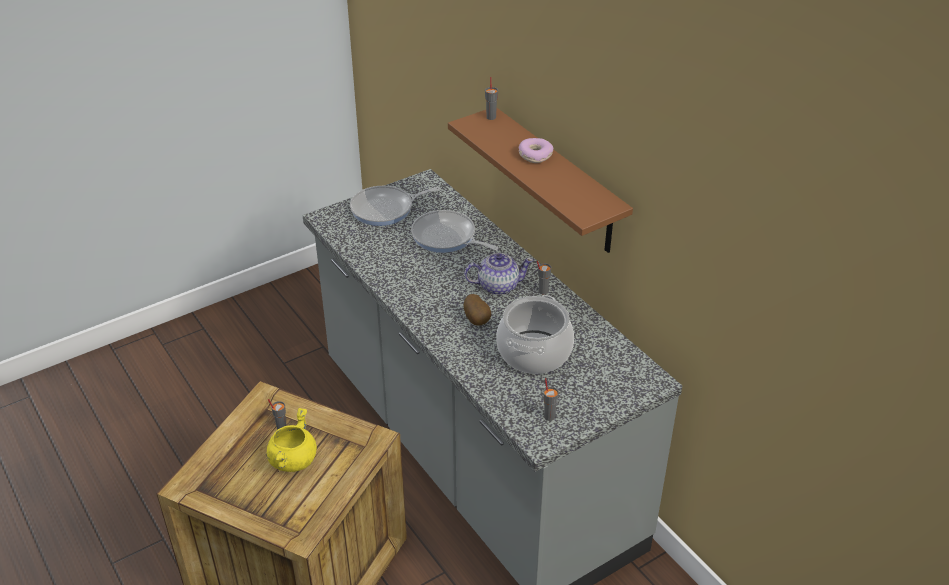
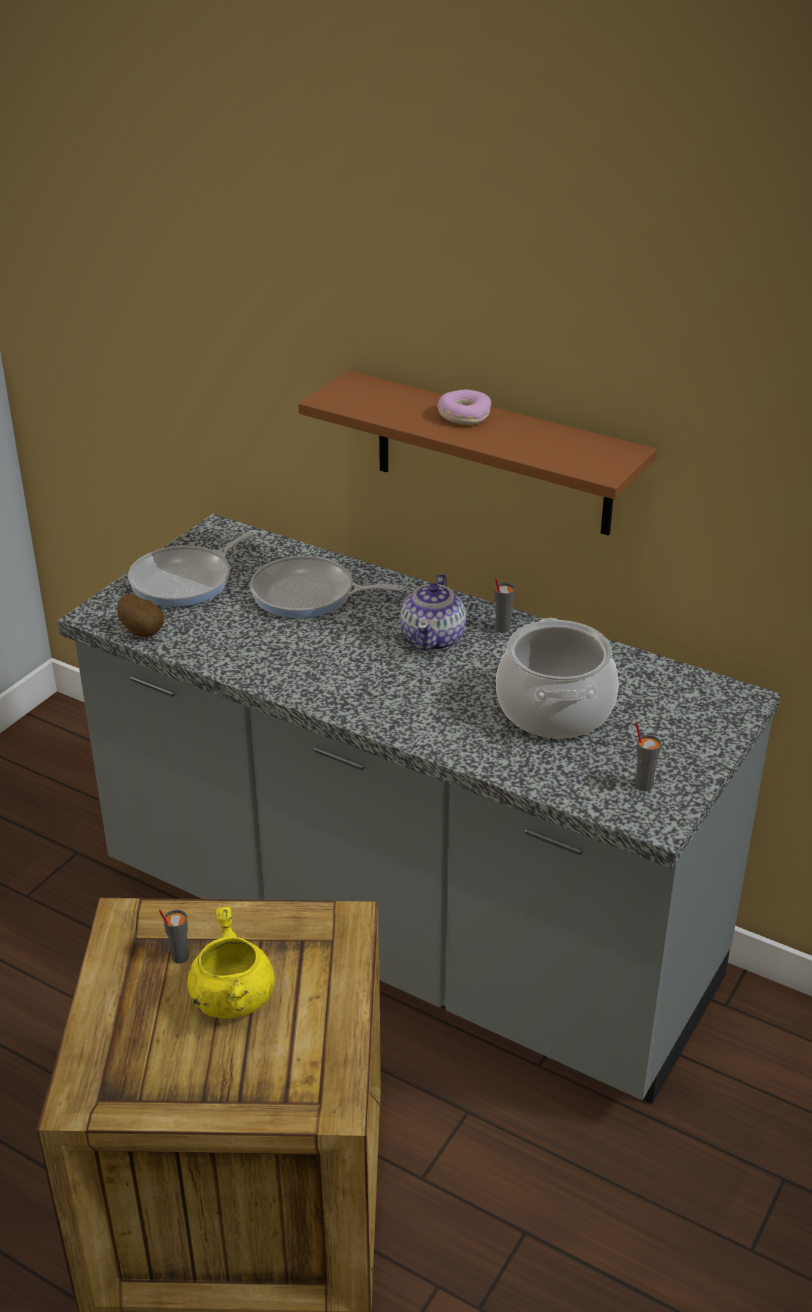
camera: 25 degrees left, 5 degrees down
(477, 320) = (441, 690): potato -> potato (143, 632)
(491, 117) = (356, 384): grey cup -> none
(498, 286) = (434, 638): teapot -> teapot turned 135 degrees clockwise

